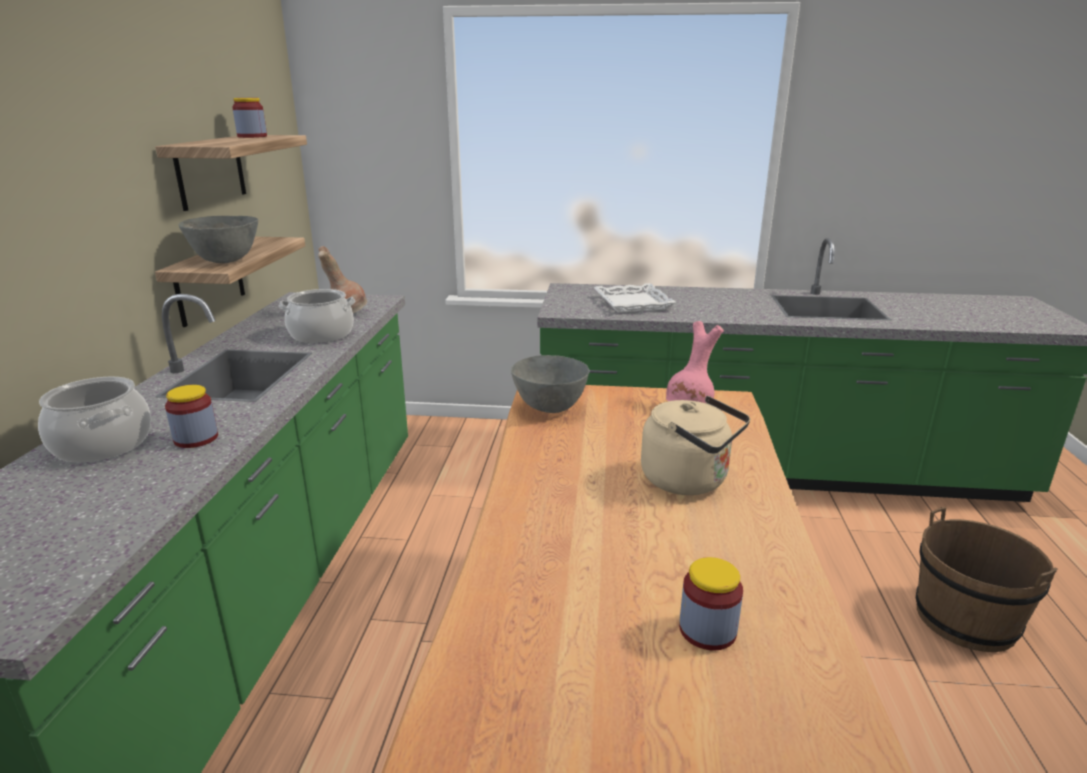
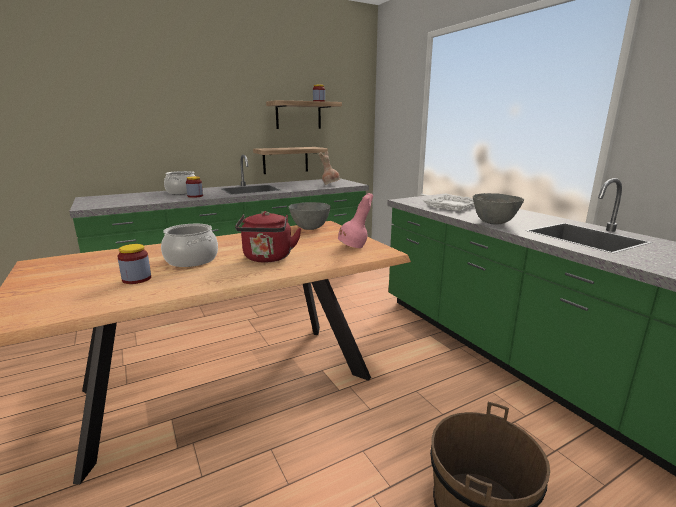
camera: 55 degrees right, 5 degrees down
(225, 261) = (276, 148): grey bowl -> grey bowl (494, 223)
(321, 335) = (301, 187): cooking pot -> cooking pot (191, 260)
(689, 480) = (267, 258): beige kettle -> red kettle

